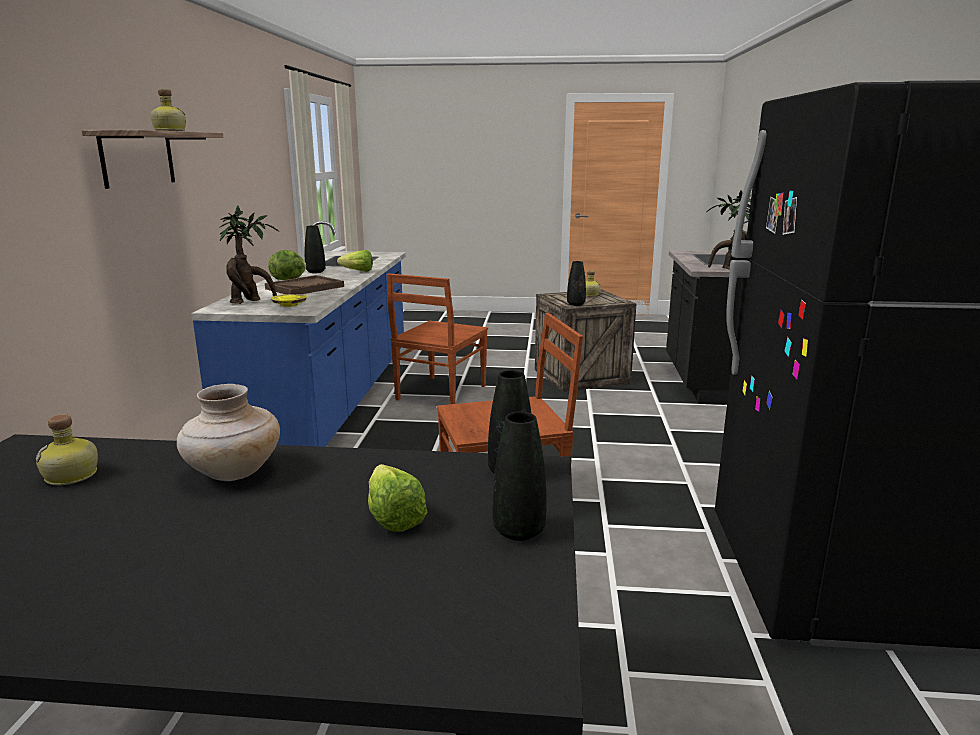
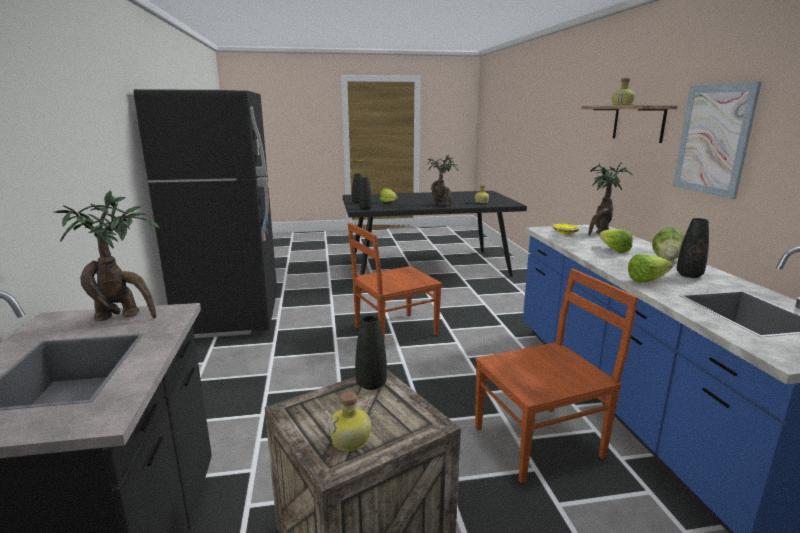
camera: 165 degrees right, 0 degrees up
(213, 170) = (713, 139): none -> picture
(233, 472) = (441, 204): beige vase -> potted plant
(305, 287) = (612, 249): brown tray -> lettuce
(440, 393) = (541, 441): brown chair -> brown chair turned 60 degrees clockwise

